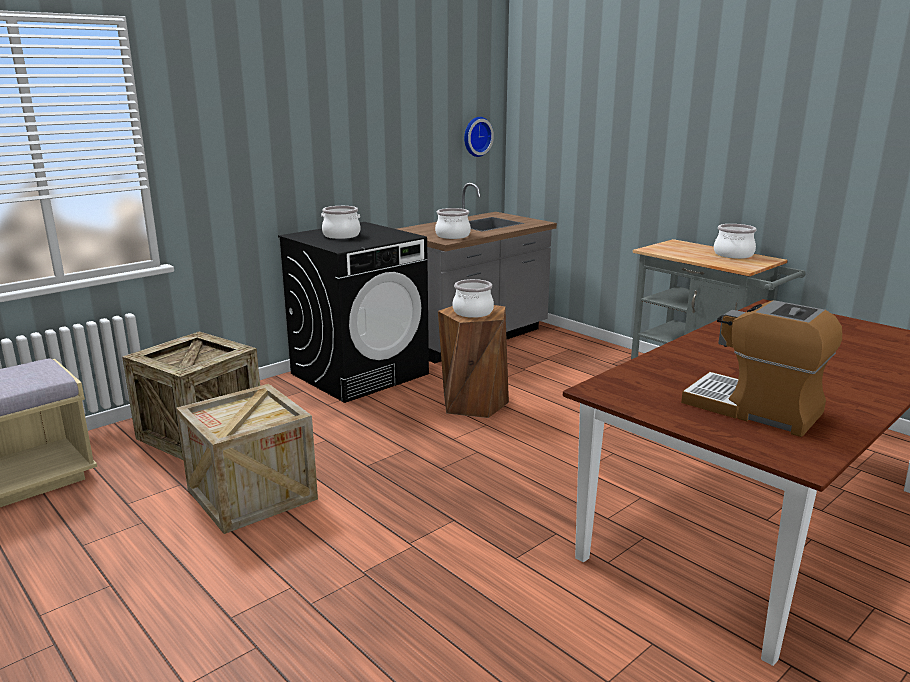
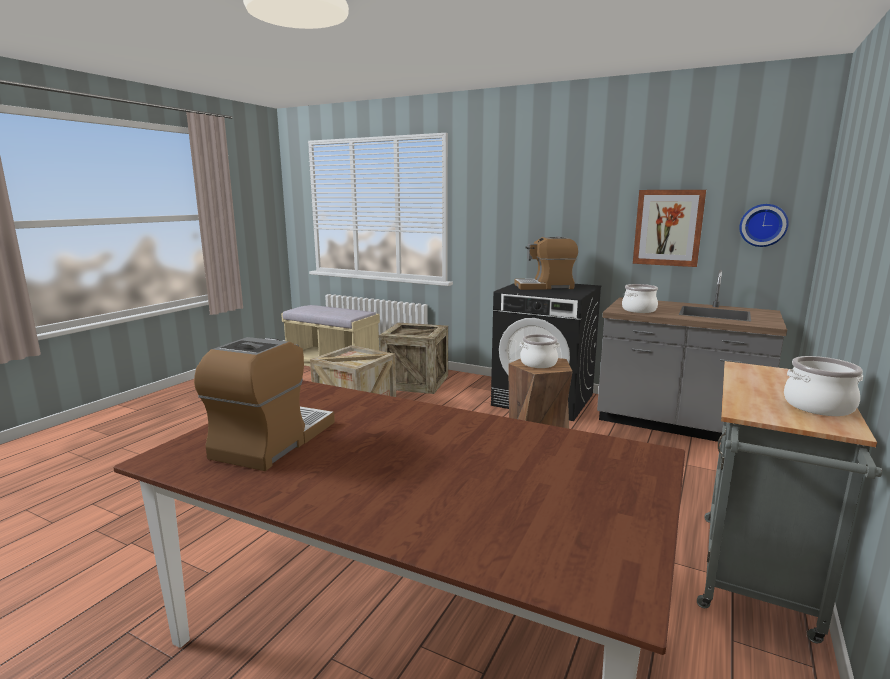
camera: 70 degrees right, 5 degrees down
(341, 235) = (545, 286): cooking pot -> coffee machine
(413, 146) = (668, 228): none -> picture

